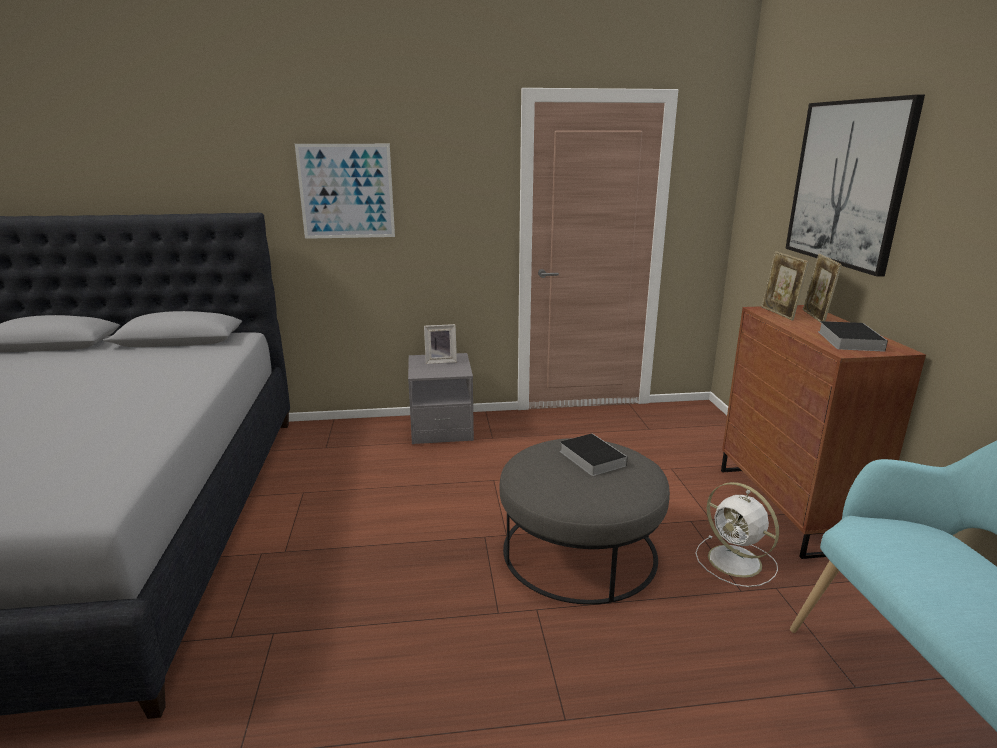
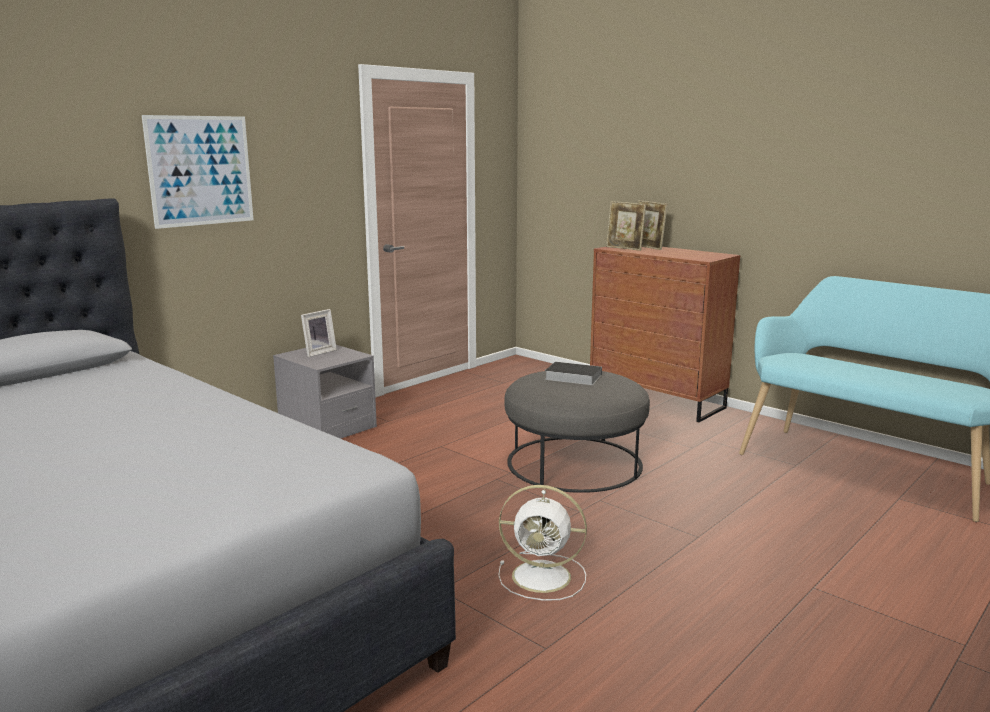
camera: 40 degrees left, 5 degrees down
(736, 562) = (670, 435): white fan -> white fan (544, 577)
(847, 183) = (645, 147): picture -> none
(848, 340) = (692, 254): book -> none

